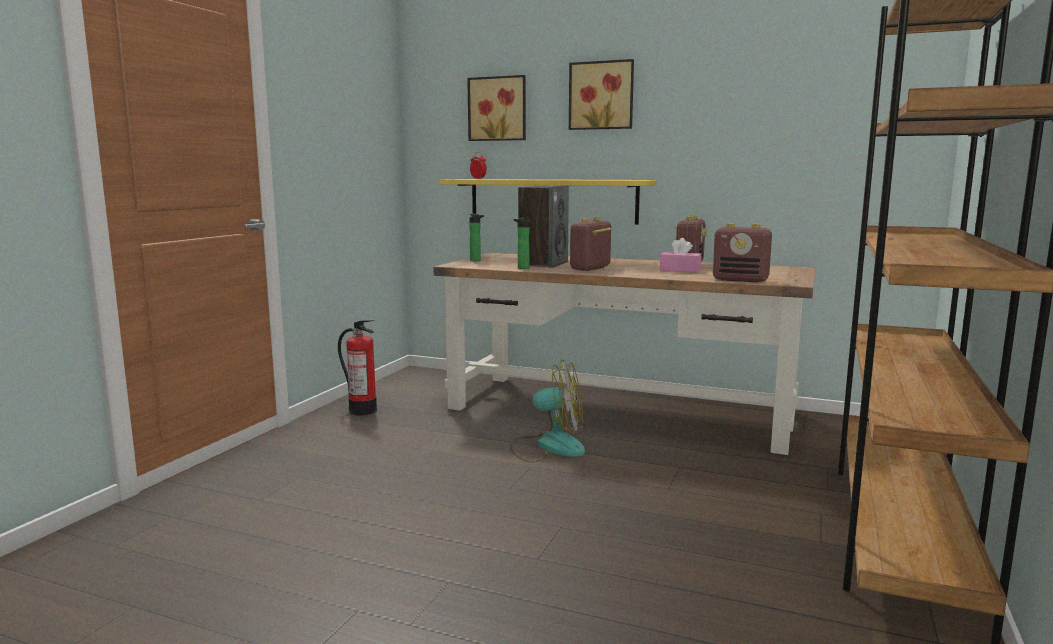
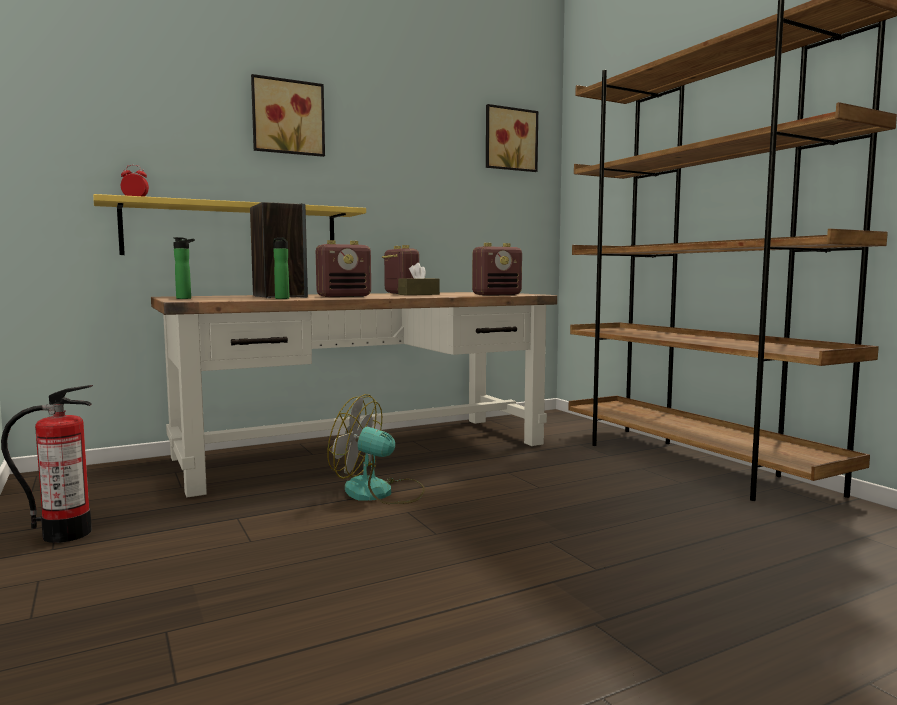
camera: 50 degrees left, 5 degrees down
(498, 109) = (153, 114): picture -> picture (509, 139)
(548, 446) = (379, 492): fan -> fan turned 120 degrees counterclockwise
(590, 268) = (344, 296): radio -> radio turned 105 degrees counterclockwise
(680, 270) = (418, 294): pink tissue box -> brown tissue box

